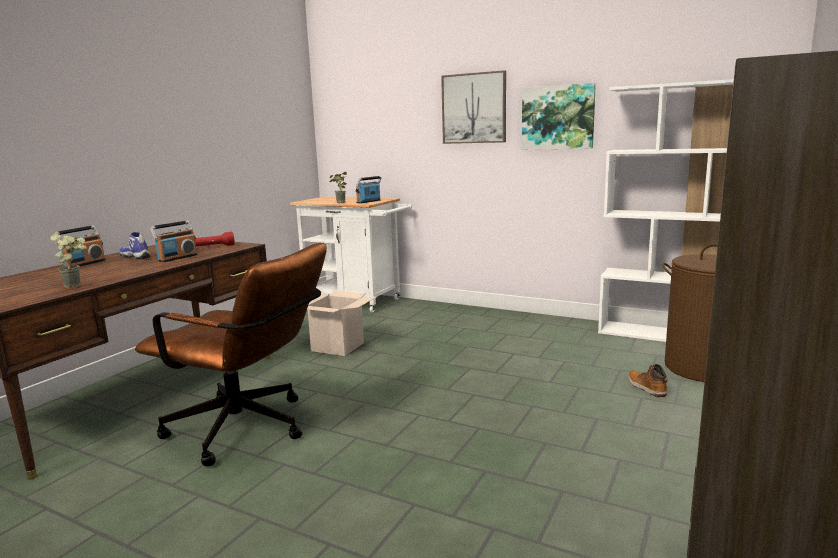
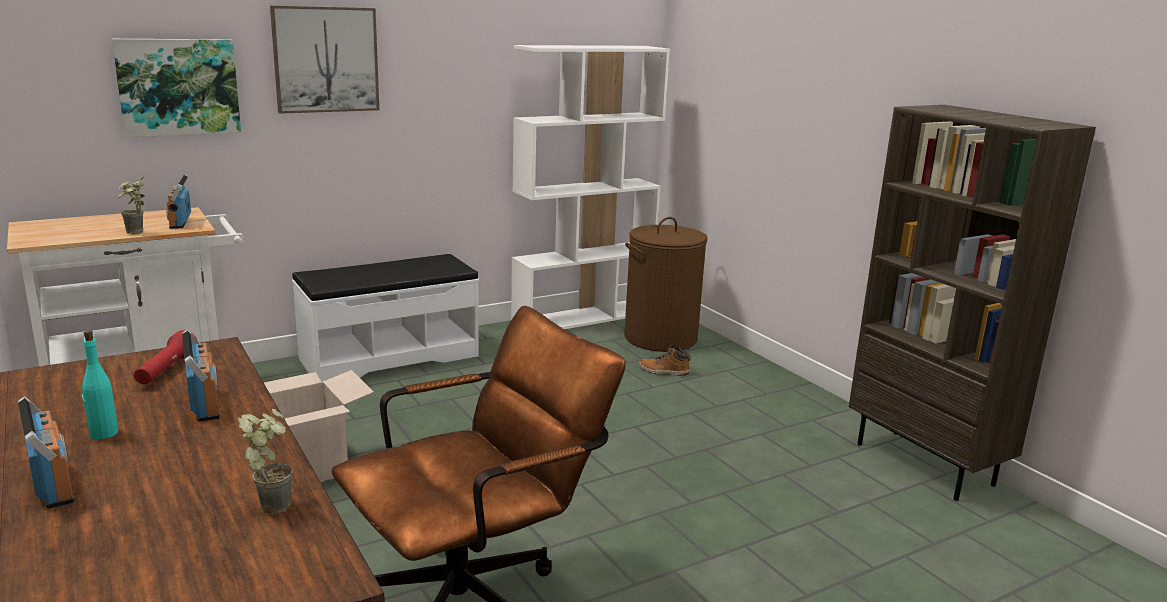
camera: 60 degrees left, 5 degrees up
(136, 257) = (103, 433): shoe -> turquoise bottle
(487, 317) = (389, 357): none -> white bench
(558, 117) = (446, 76): picture -> picture (178, 87)

